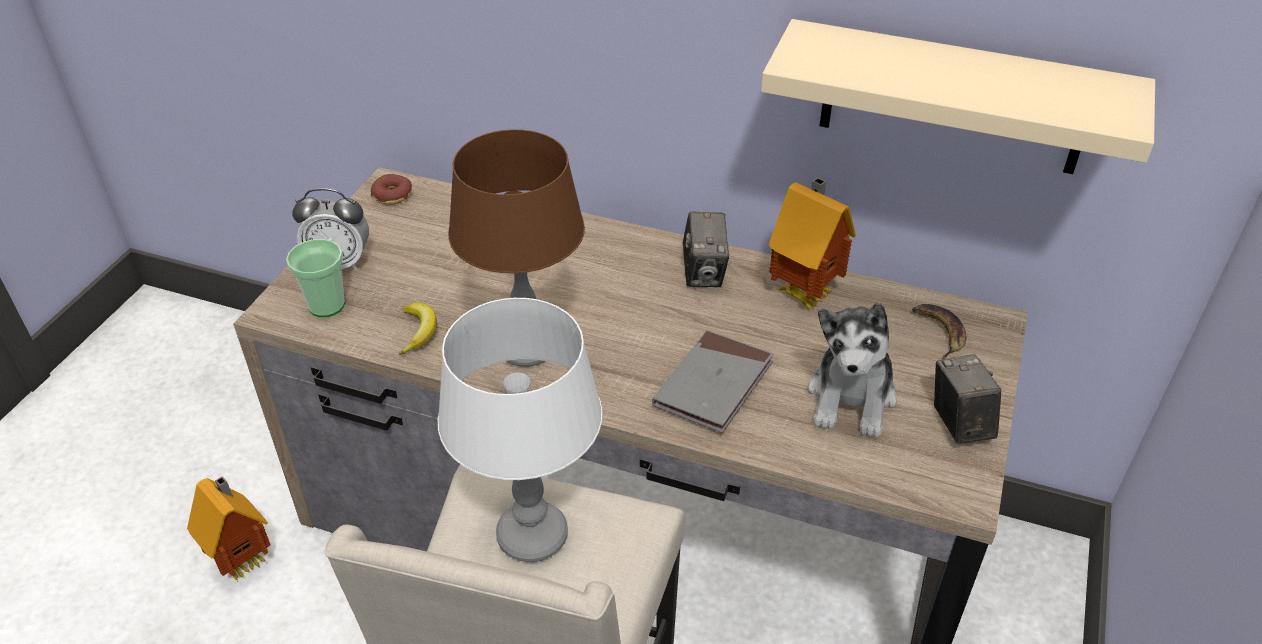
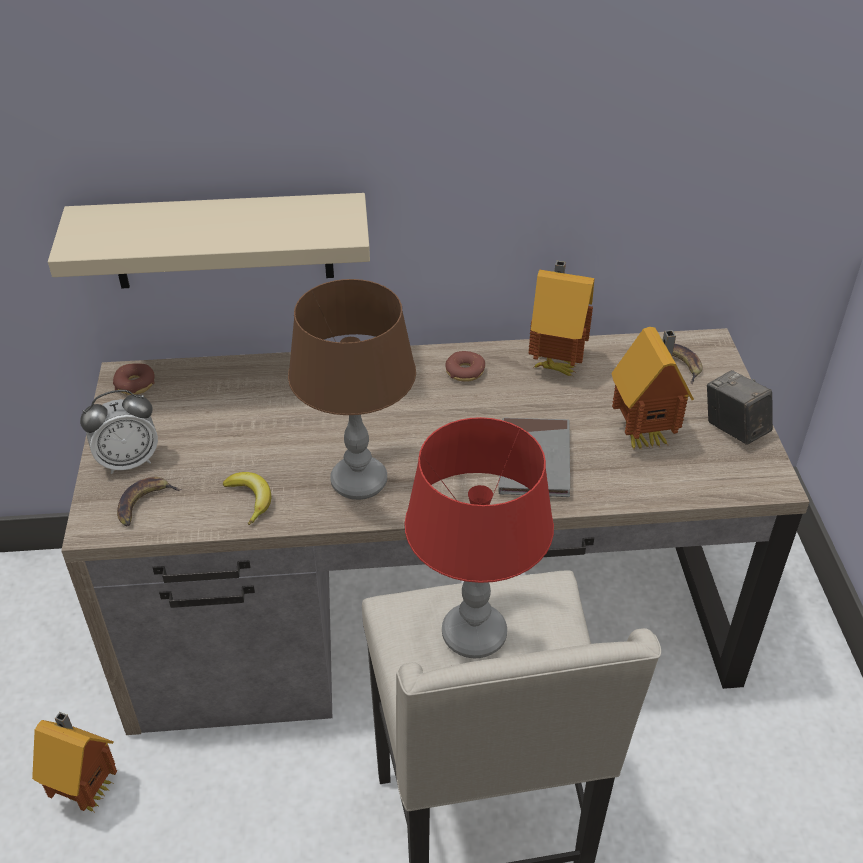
camera: 25 degrees left, 0 degrees up
(326, 305) = (144, 504): cup -> banana
(533, 536) = (474, 635): white table lamp -> red table lamp
(704, 273) = (465, 372): camera -> donut
(852, 398) = (645, 436): plush toy -> toy house
(954, 99) = (653, 167): beige shelf -> beige shelf (222, 241)

